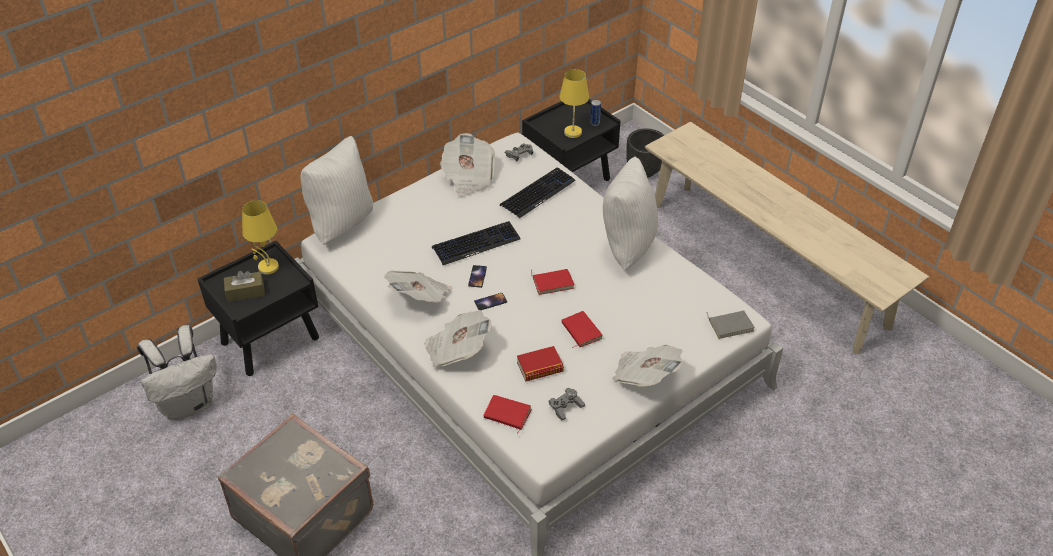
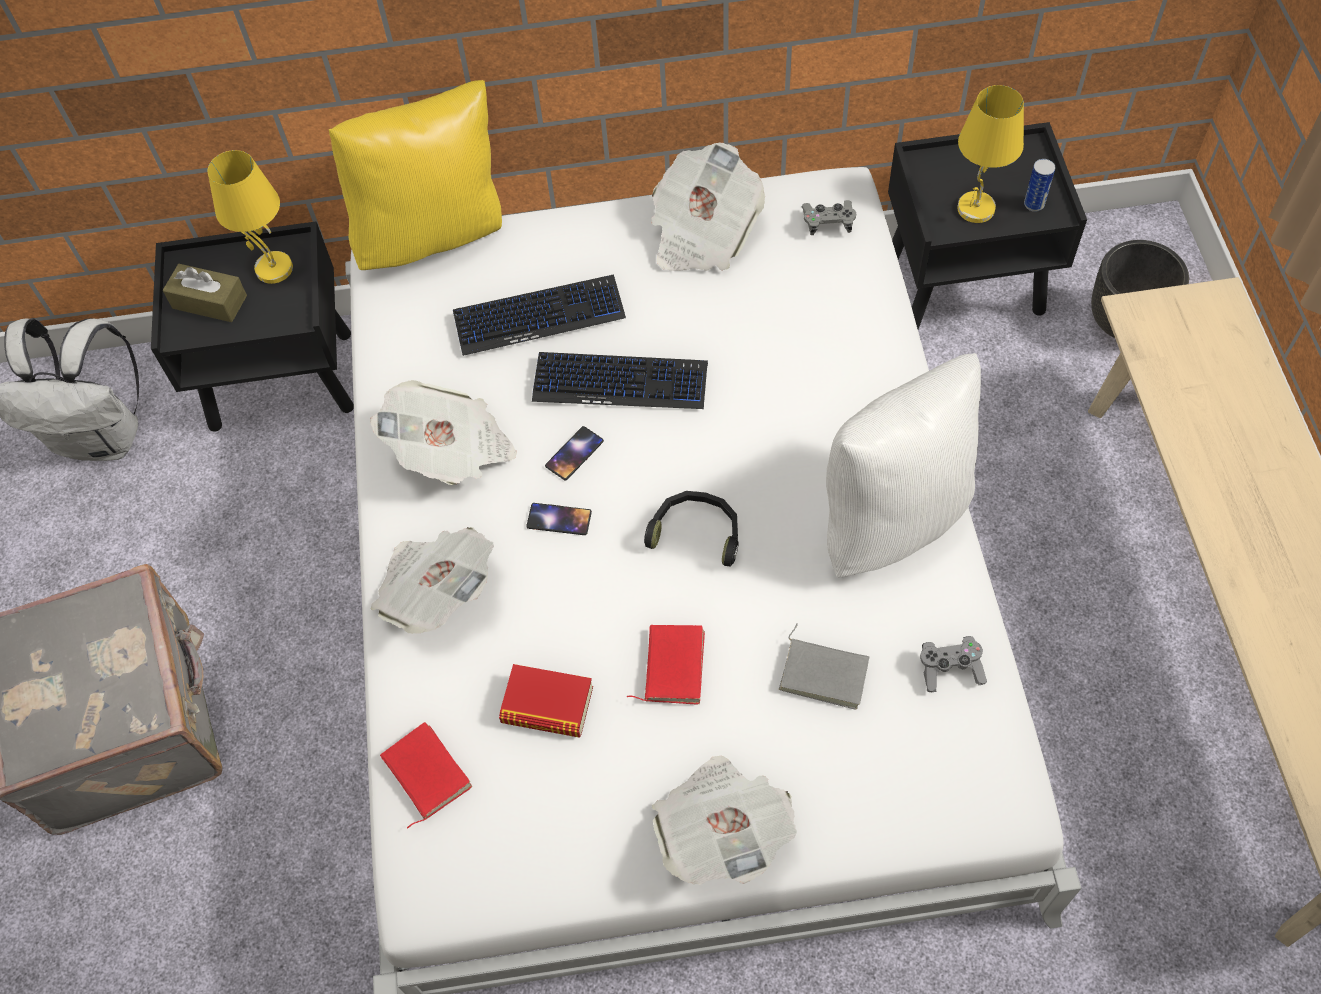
camera: 35 degrees right, 15 degrees up
(341, 223) = (434, 234): white pillow -> yellow pillow
(538, 193) = (804, 322): keyboard -> keyboard (539, 316)
(553, 282) = (696, 532): red book -> black headphones
(566, 407) = (533, 817): grey game controller -> grey game controller (950, 669)
(730, 325) = (971, 804): grey book -> grey book (825, 672)

